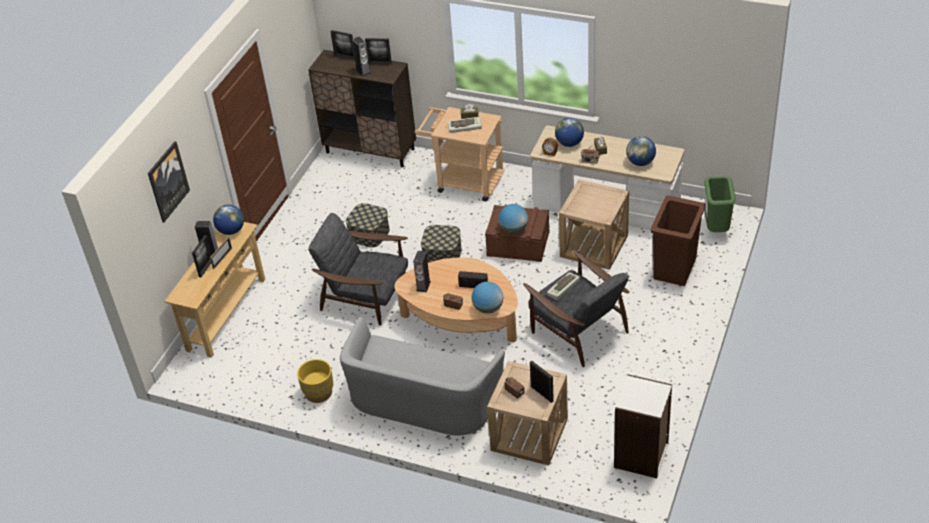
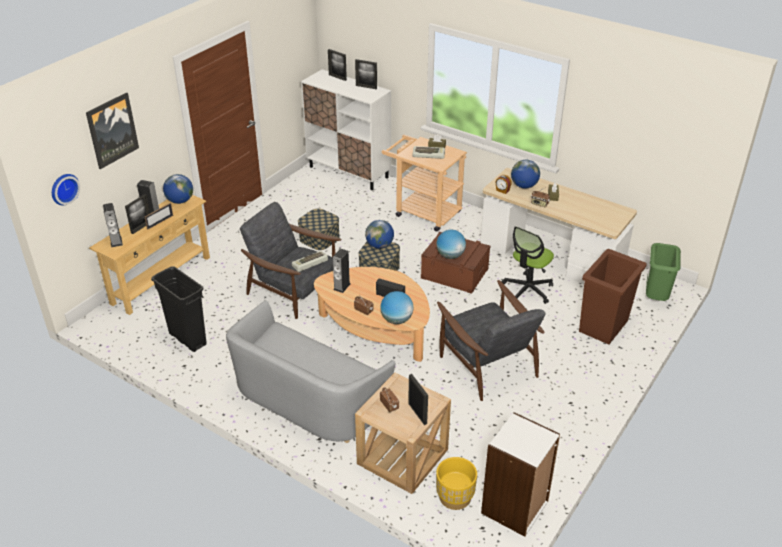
camera: 10 degrees right, 5 degrees down
(139, 251) = (63, 188): none -> wall clock
(281, 369) = (187, 339): none -> black trash can
(318, 393) = (211, 368): yellow planter -> yellow planter (454, 497)
(363, 71) = (348, 90): speaker -> speaker (116, 241)
(370, 151) = (349, 172): brown cabinet -> white cabinet
(564, 288) = (479, 317): keyboard -> keyboard (310, 263)
(594, 246) = (527, 289): beige side table -> office chair
(640, 162) = (589, 214): globe -> globe (379, 245)

